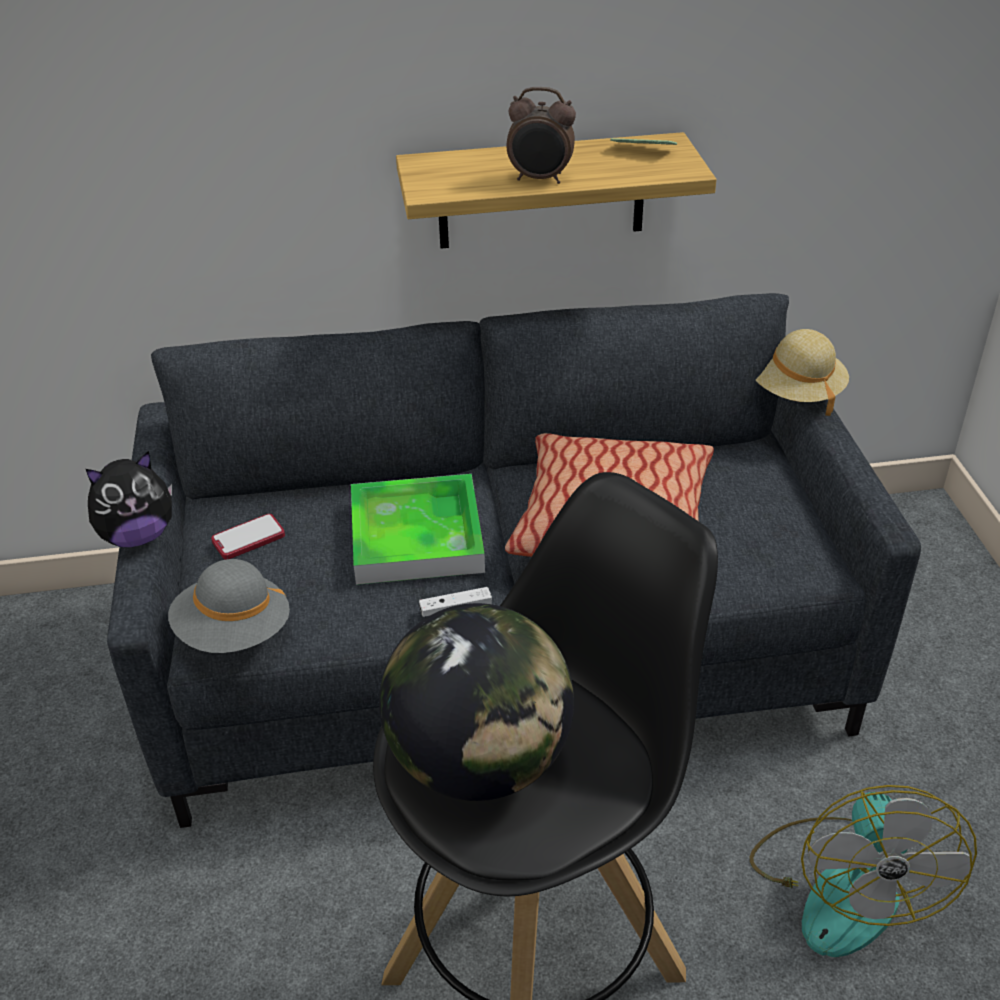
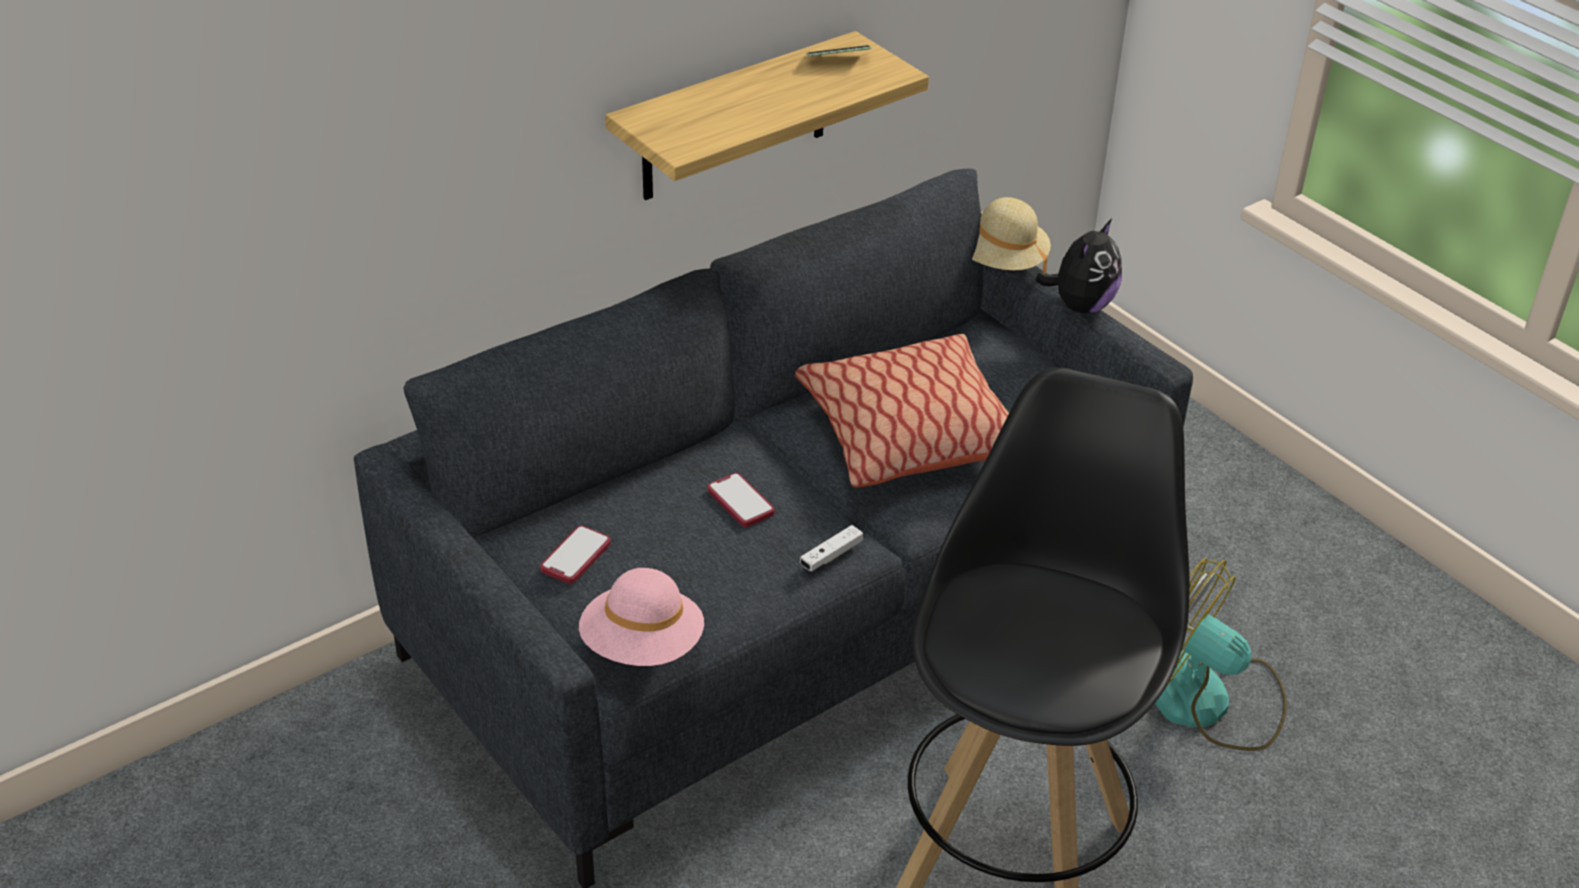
camera: 30 degrees left, 0 degrees up
(138, 536) = (492, 584): plush toy -> plush toy (1080, 305)
(234, 633) = (643, 646): grey hat -> pink hat
(416, 536) = (740, 502): tray -> phone
(479, 762) = (1020, 650): globe -> none
(540, 179) = (774, 111): alarm clock -> none
(843, 885) = (1207, 701): fan -> fan turned 150 degrees clockwise

